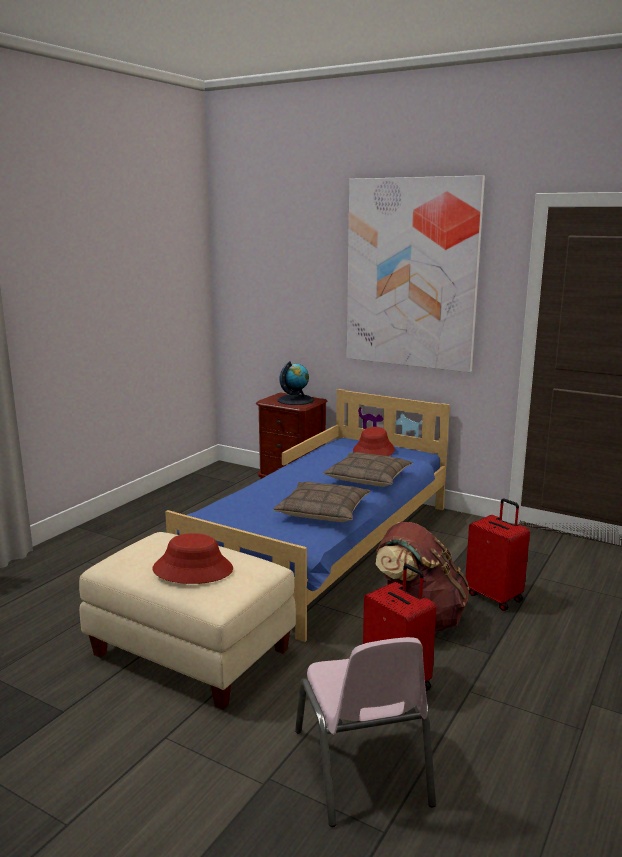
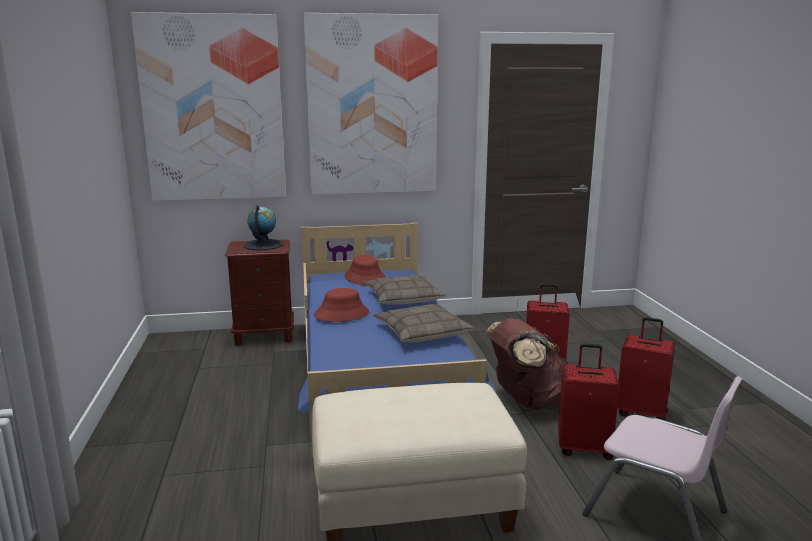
camera: 40 degrees left, 0 degrees up
(193, 569) = (433, 410): red hat -> red hat (341, 314)
(274, 269) = (213, 109): none -> picture
(522, 681) = (641, 412): none -> red suitcase

